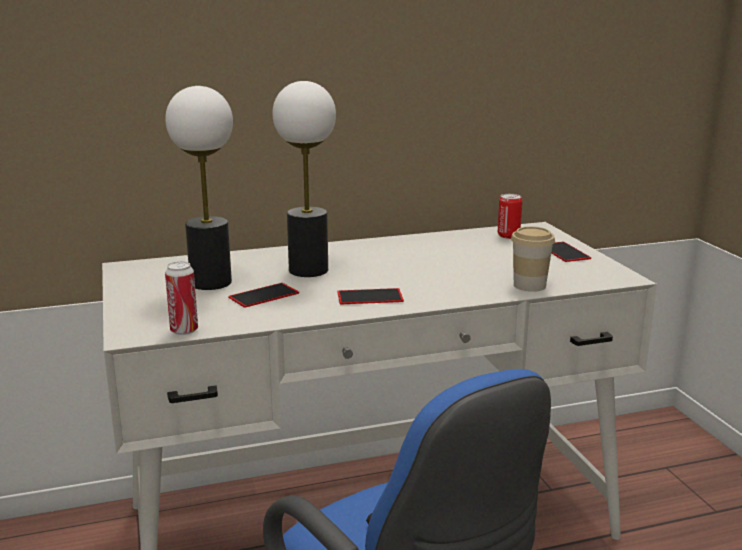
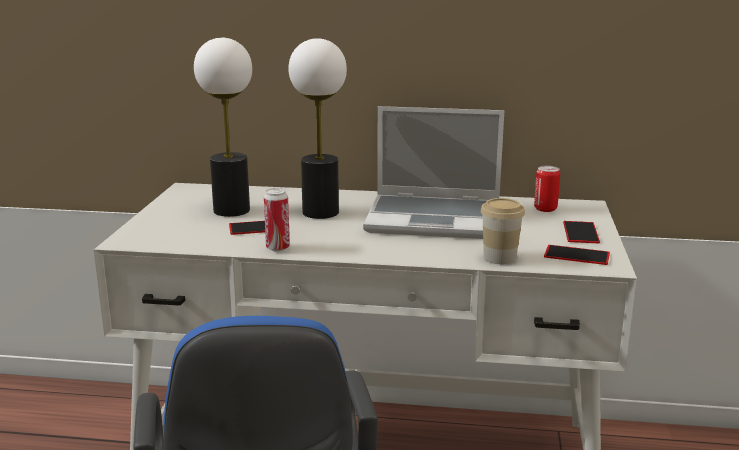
camera: 25 degrees right, 0 degrees up
(184, 331) = (164, 245): can -> can (278, 248)
(370, 297) = (341, 243): phone -> phone (576, 255)
(427, 259) = (436, 219): none -> laptop

